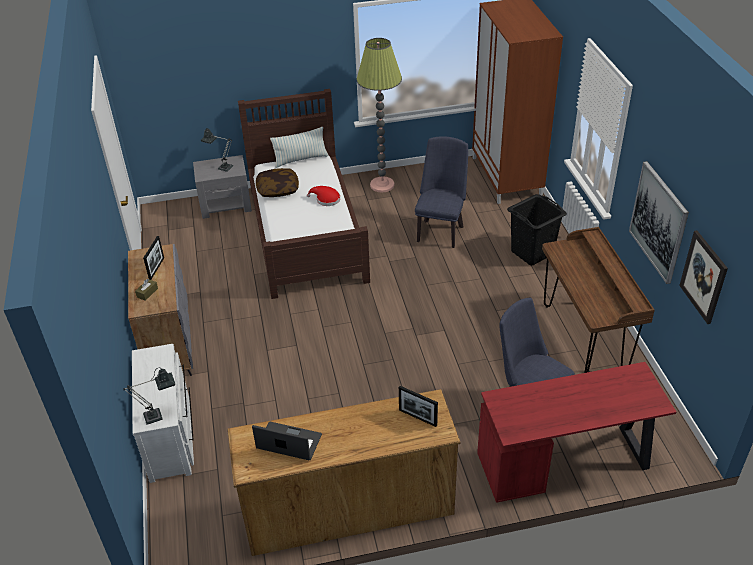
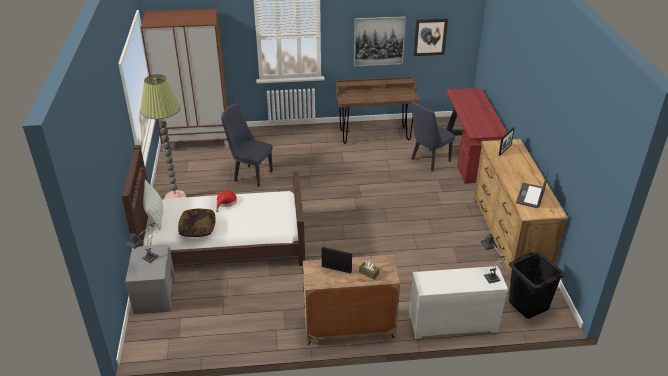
camera: 85 degrees left, 5 degrees down
(532, 252) = (289, 141): black laundry basket -> black laundry basket (528, 304)

